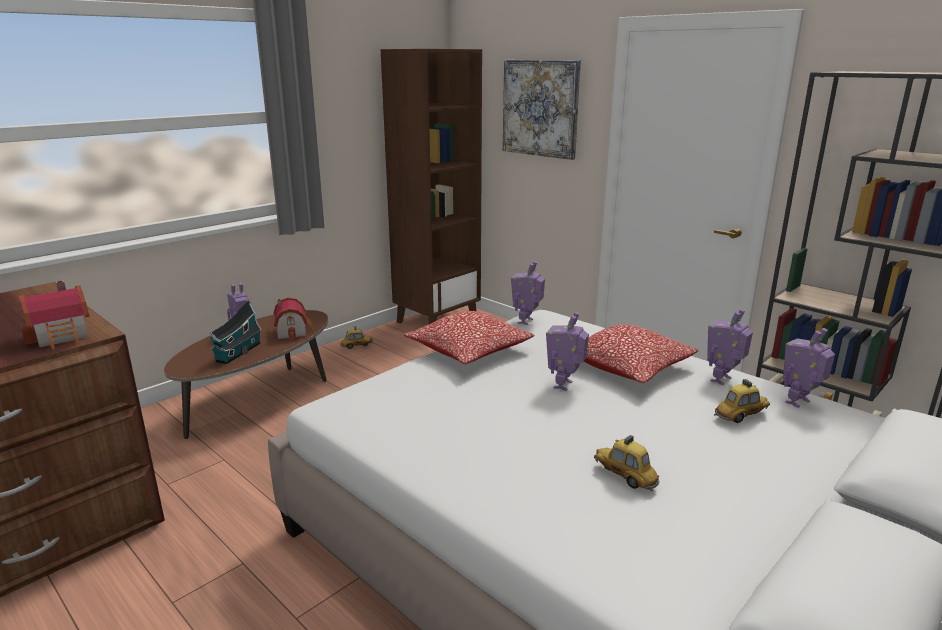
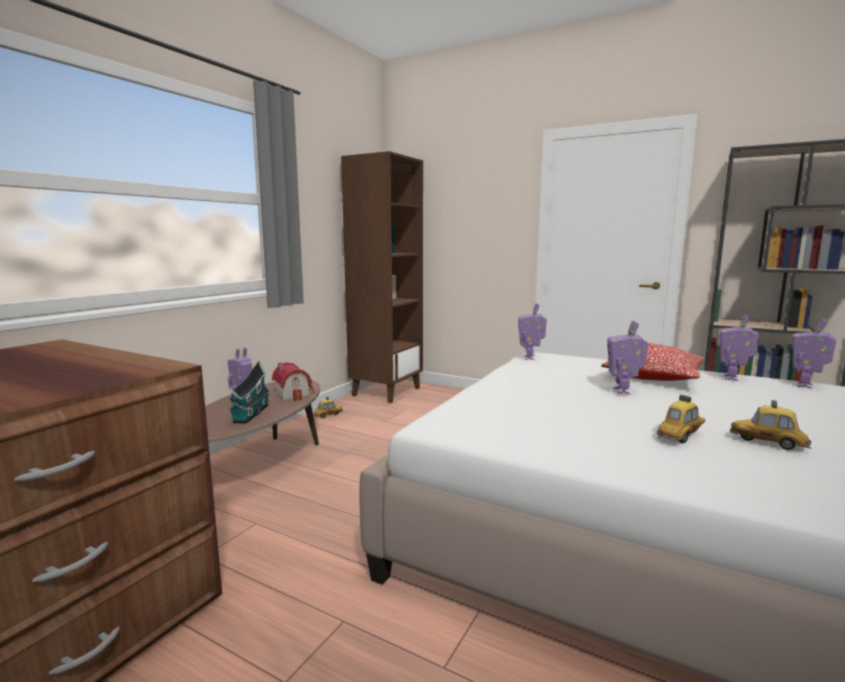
camera: 15 degrees left, 10 degrees down
(63, 336) = (126, 370): toy house -> none
(469, 351) = (510, 378): pillow -> none
(540, 108) = (473, 206): picture -> none
(741, 416) = (783, 396): toy car -> toy car (681, 436)

